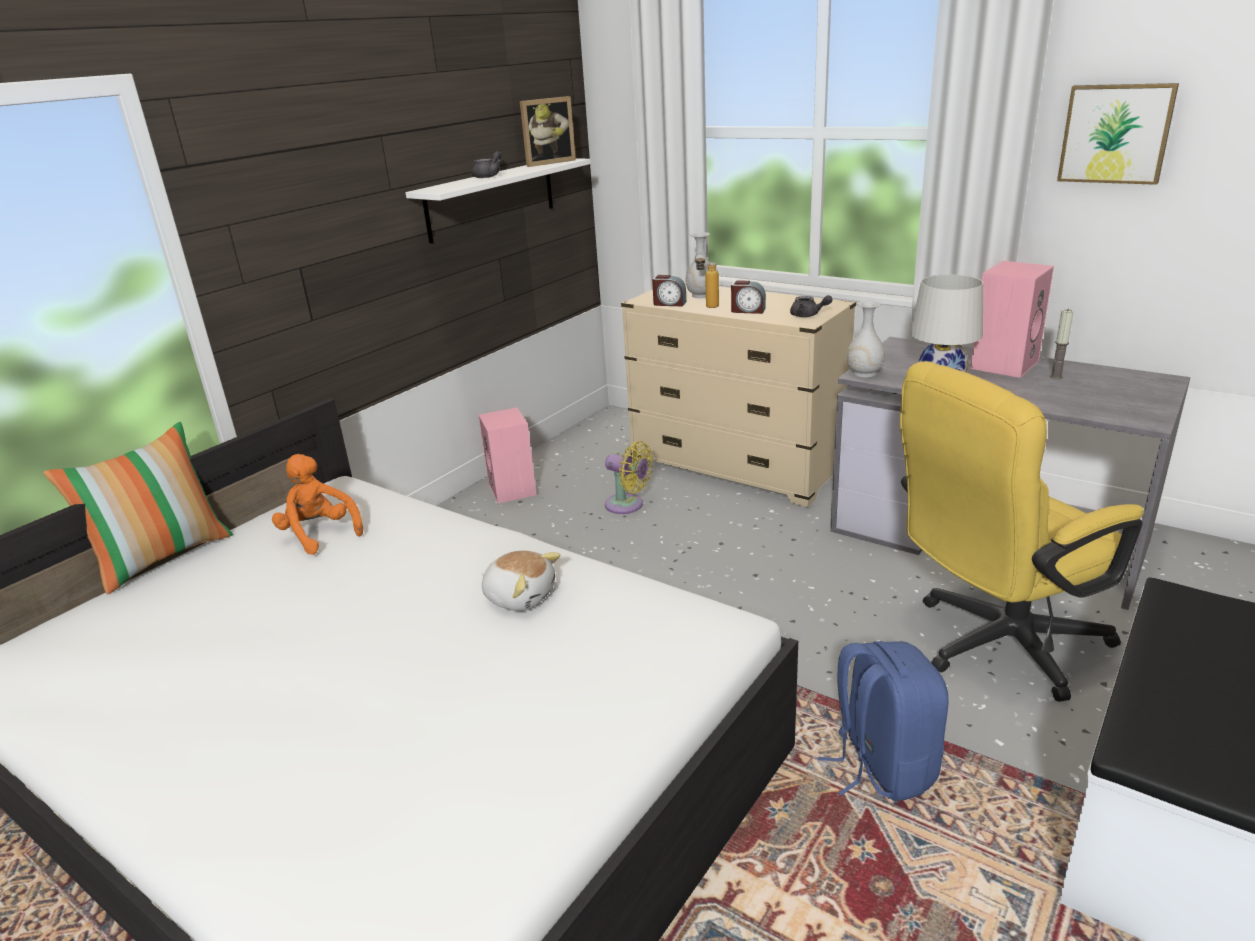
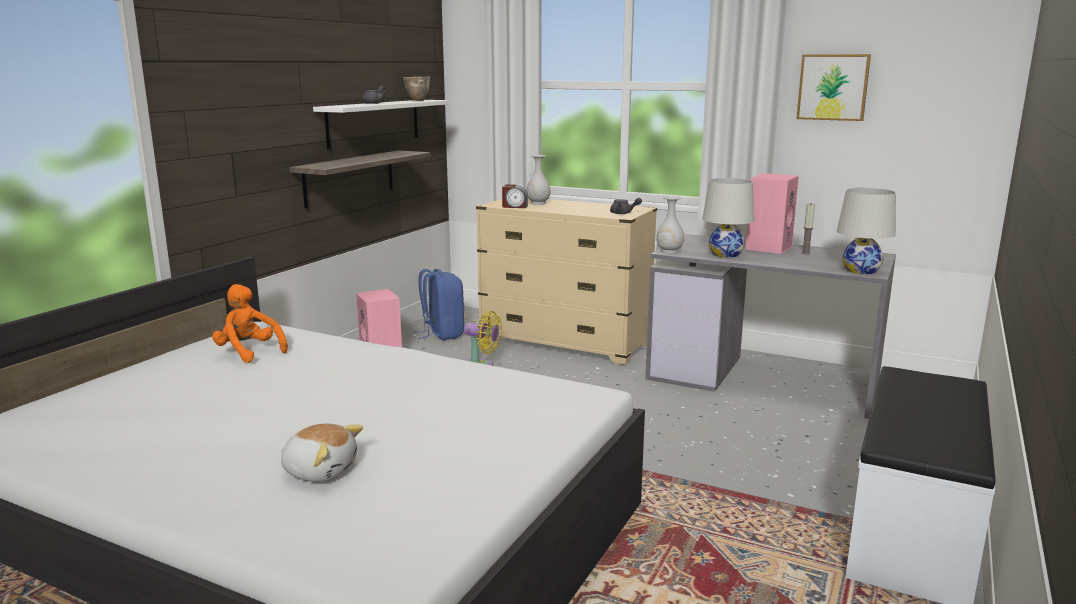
camera: 10 degrees left, 10 degrees down
(163, 557) = (113, 367): pillow -> none
(463, 274) = (349, 178): none -> shelf
(520, 596) = (429, 382): plush toy -> plush toy (320, 470)
(548, 162) = (417, 100): picture frame -> bowl
(707, 306) = (544, 208): bottle -> none
(748, 310) = (577, 210): alarm clock -> none
(881, 766) = (707, 511): blue backpack -> blue backpack (442, 334)
(995, 645) = (778, 441): yellow office chair -> none
(1133, 414) = (861, 270): none -> white table lamp

